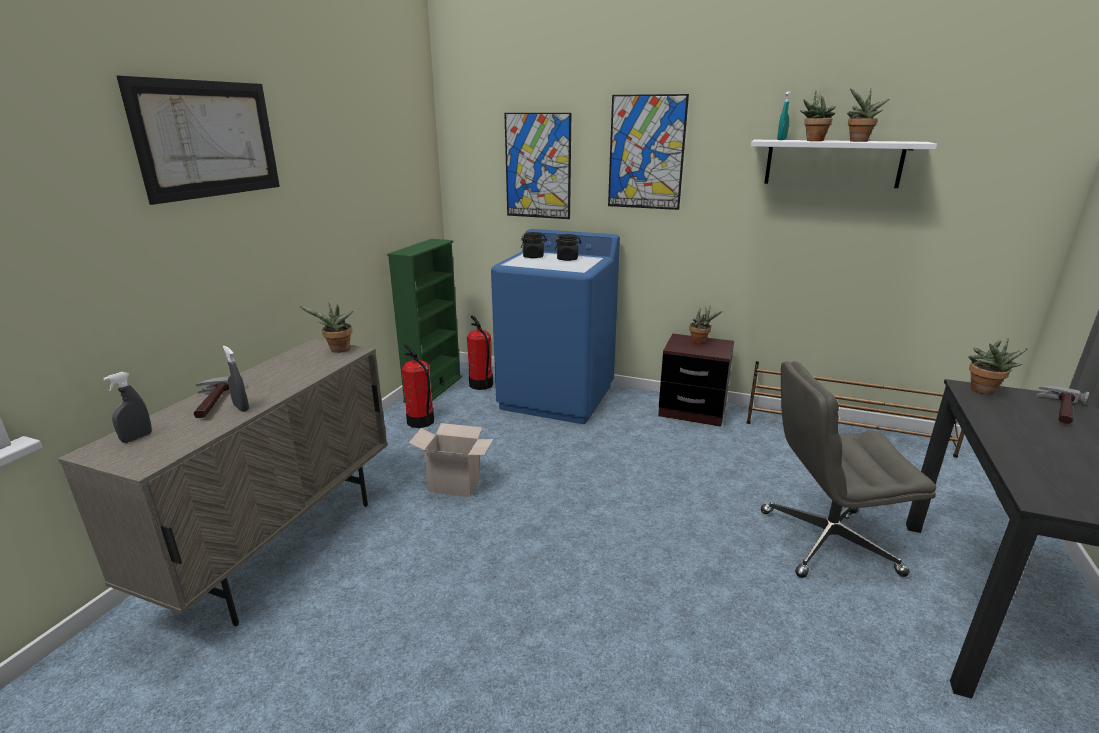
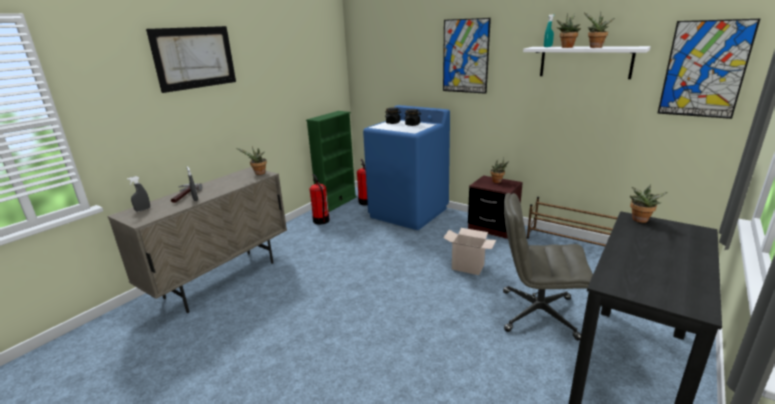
camera: 15 degrees right, 0 degrees up
(456, 484) = (325, 257): cardboard box -> cardboard box (469, 267)
(538, 166) = (401, 65): picture -> picture (704, 69)
(1059, 410) = (684, 236): hammer -> none

